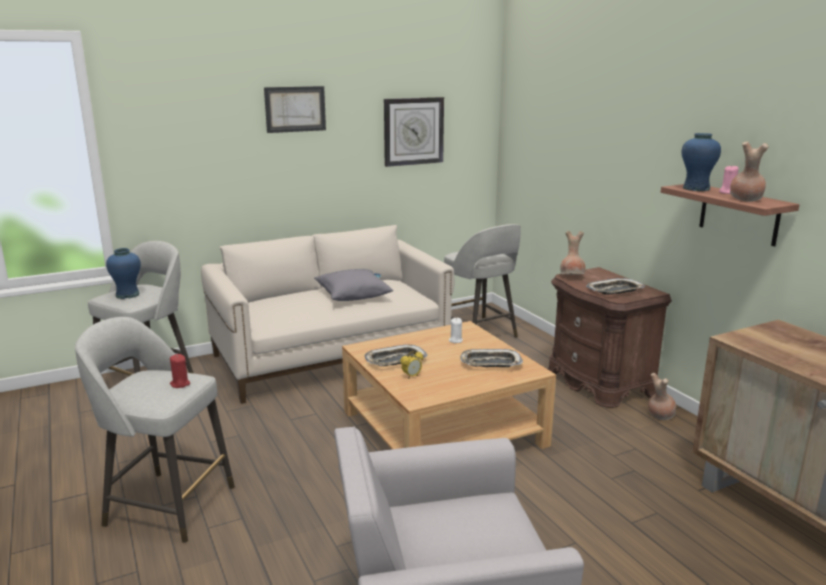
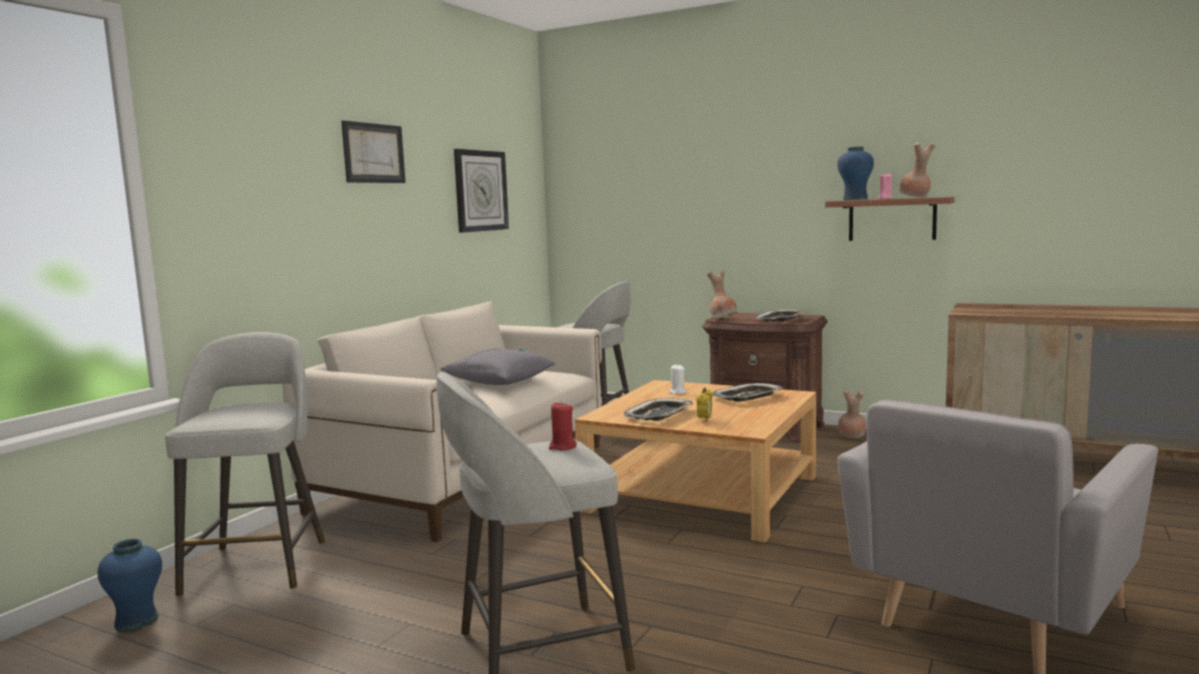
camera: 35 degrees left, 10 degrees down
(128, 295) = (236, 414): blue vase -> blue vase (137, 622)

